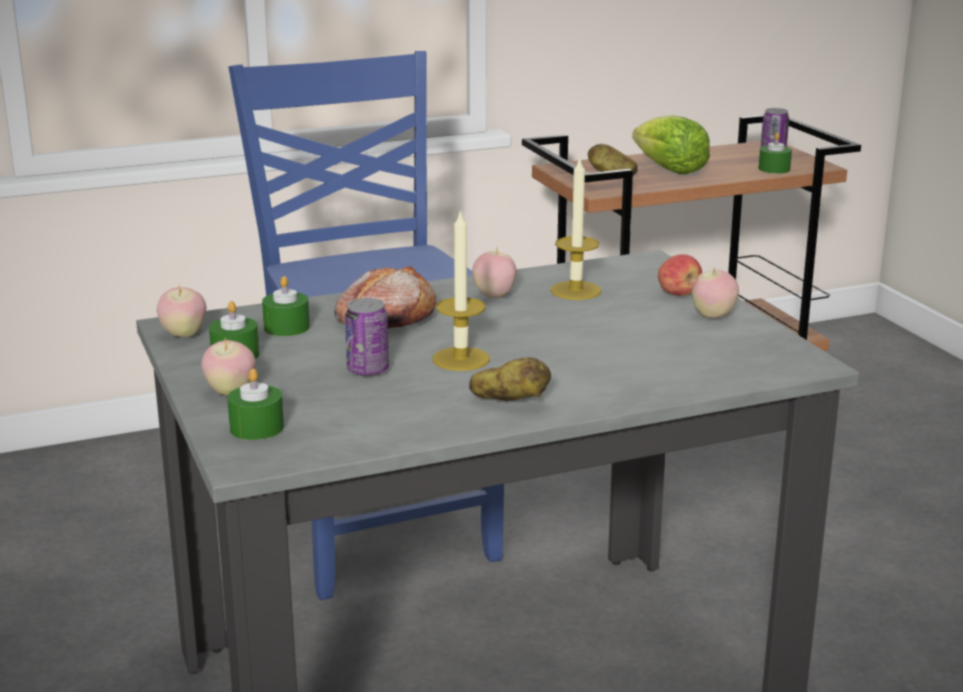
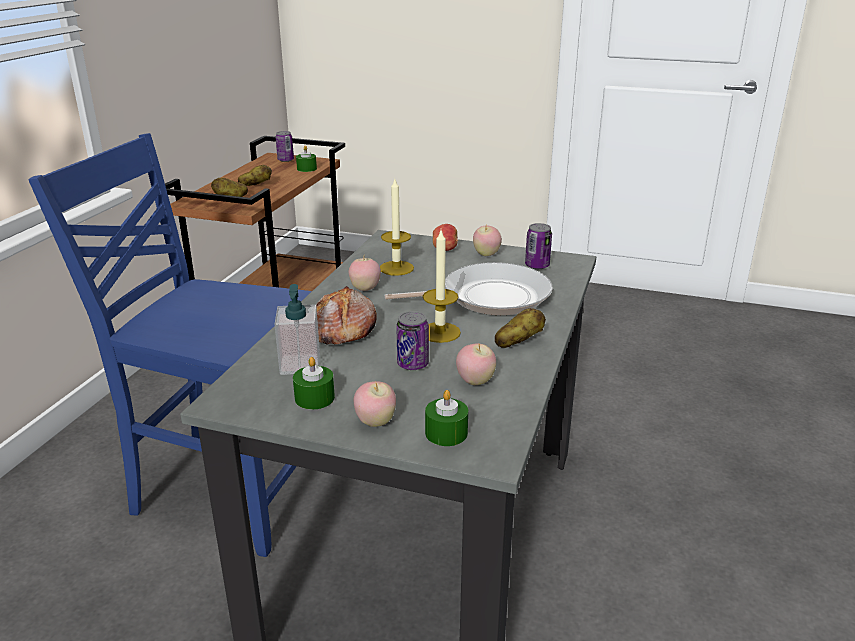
camera: 50 degrees left, 5 degrees up
(184, 335) = (245, 404): apple -> apple (475, 381)
(286, 327) = (300, 364): green candle -> soap dispenser
(596, 354) = (489, 297): none -> frying pan
(669, 170) = (256, 185): lettuce -> potato
(743, 350) = (537, 266): none -> can

